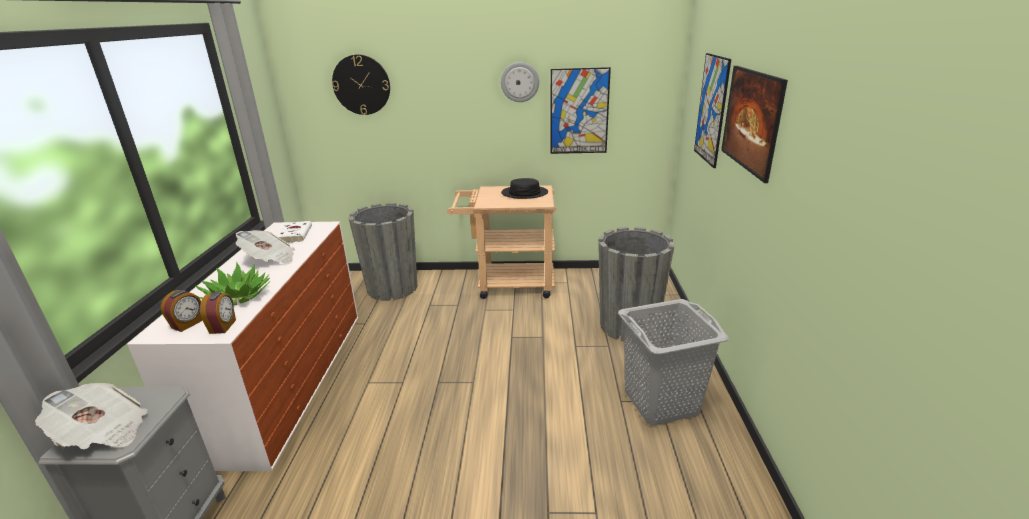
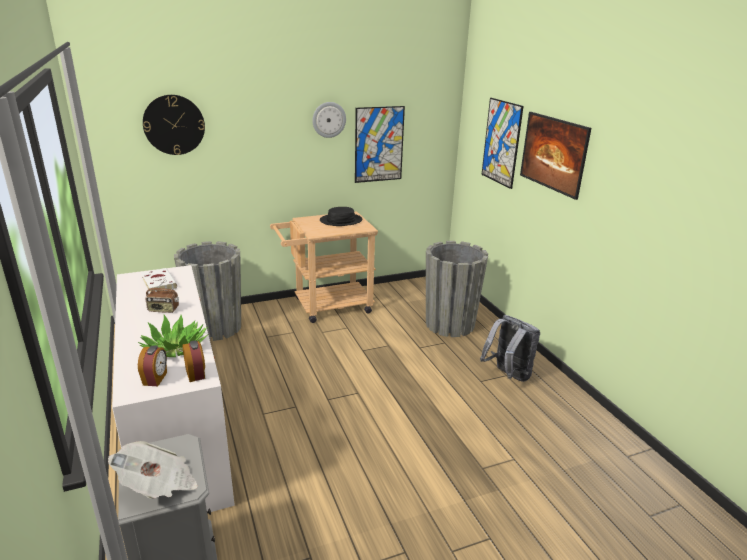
camera: 25 degrees left, 0 degrees up
(270, 259) = (163, 310): newspaper -> radio
(660, 402) = (507, 375): grey laundry basket -> grey backpack

